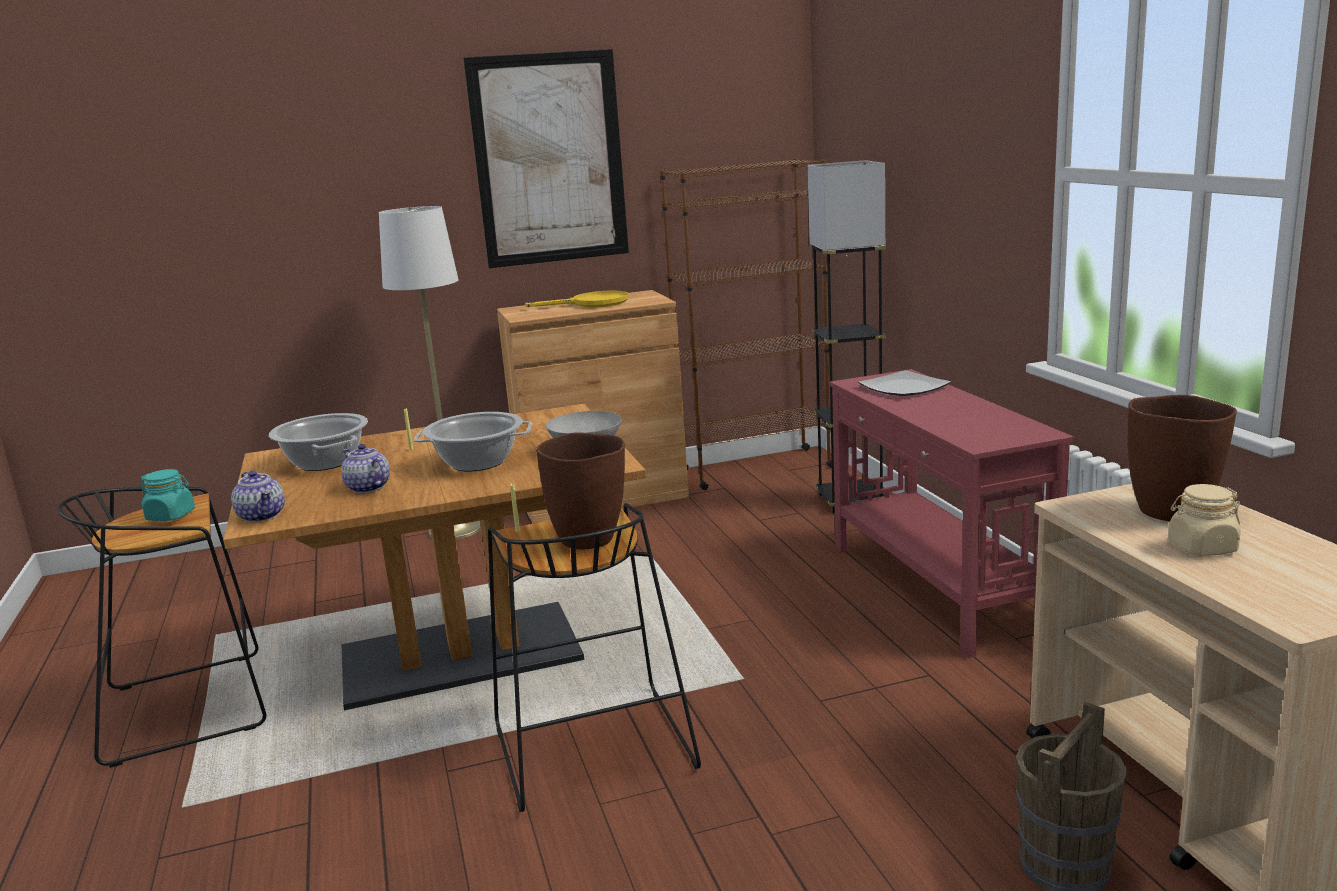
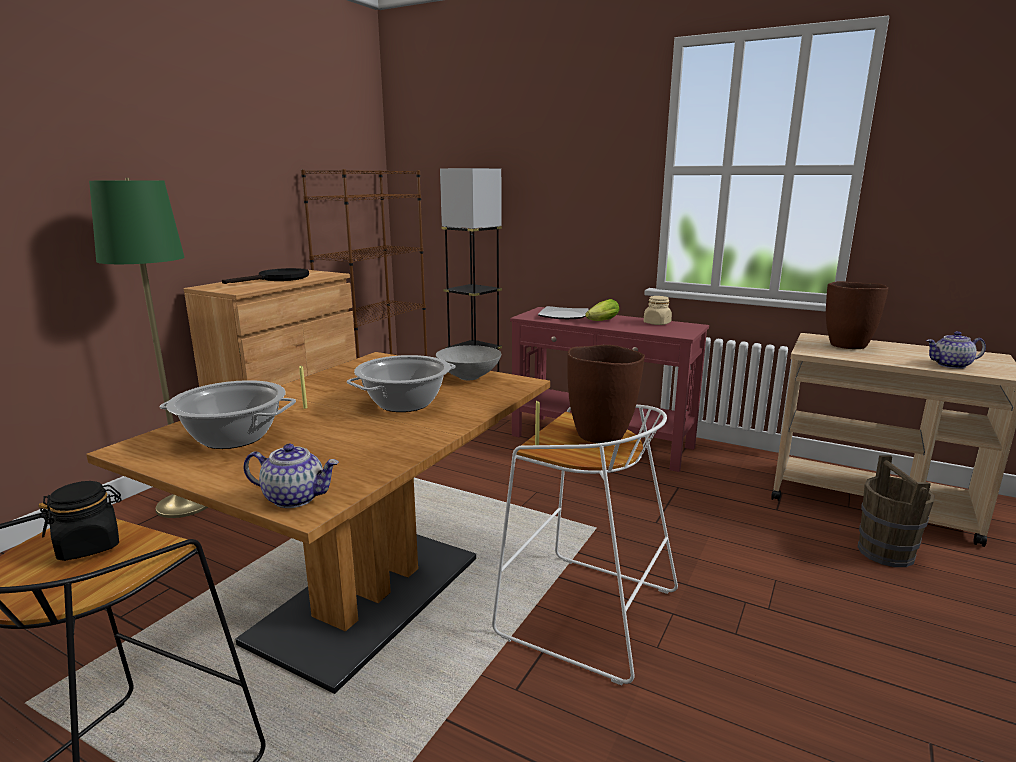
camera: 45 degrees left, 0 degrees up
(171, 516) = (89, 546): turquoise jar -> black jar
(367, 488) = (350, 444): teapot -> teapot (951, 365)
(455, 529) = (185, 504): white floor lamp -> green floor lamp
(549, 159) = (218, 150): picture -> none
(590, 746) = (584, 613): black stool -> white stool
(592, 304) = (278, 279): yellow frying pan -> black frying pan
(925, 405) = (600, 321): none -> lettuce
(1202, 548) = (899, 356): beige jar -> beige jar (657, 323)

